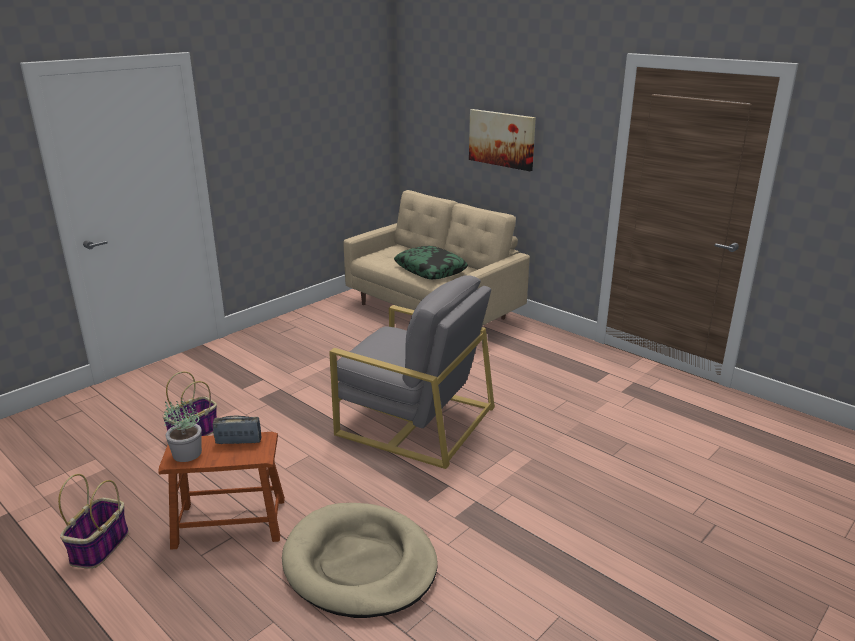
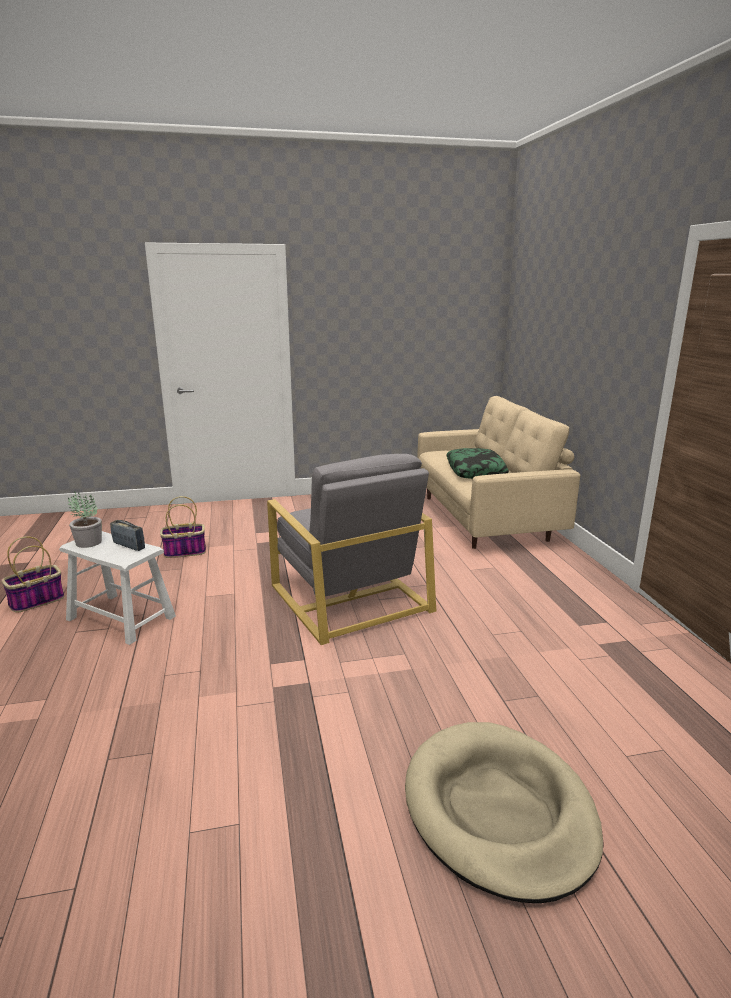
camera: 35 degrees right, 5 degrees down
(230, 522) = (121, 618): brown stool -> white stool
(360, 564) = (154, 688): beige dog bed -> beige dog bed (498, 811)
(502, 139) = (574, 342): picture -> none

